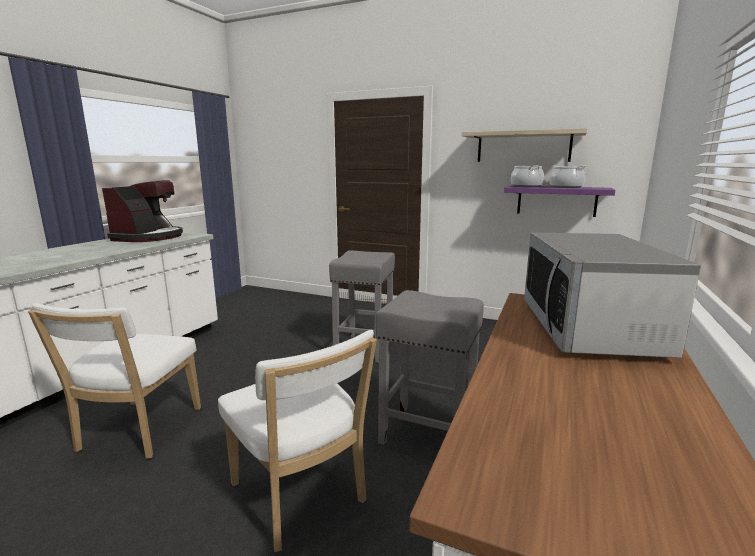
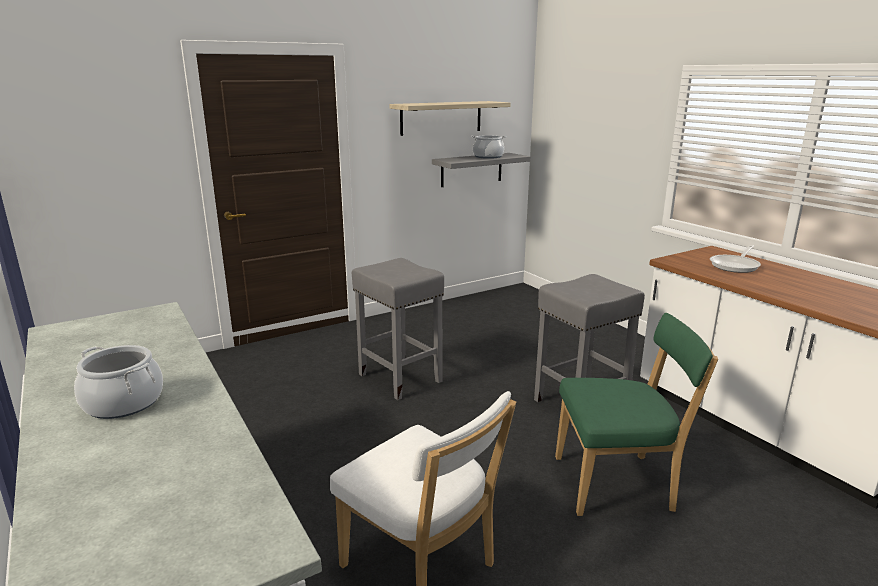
camera: 55 degrees left, 5 degrees up
(149, 237) = (103, 341): coffee machine -> none
(301, 497) = (618, 484): white chair -> green chair
(526, 186) = (456, 159): cooking pot -> cooking pot (123, 402)
(556, 201) = (471, 169): purple shelf -> grey shelf
(589, 329) = (736, 265): microwave -> frying pan

